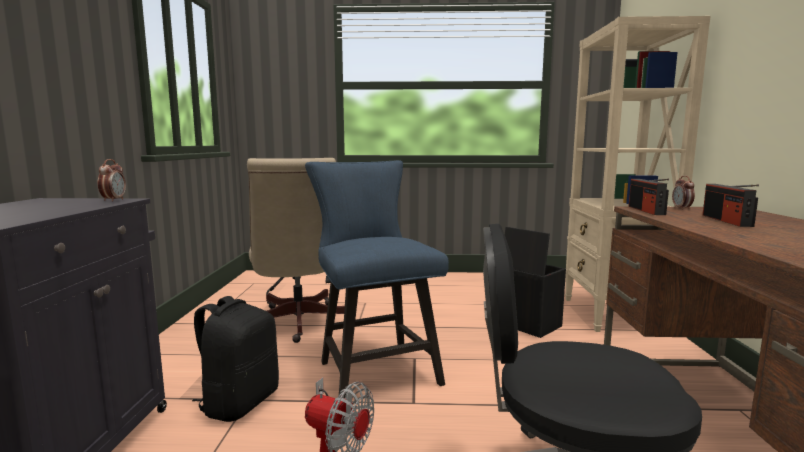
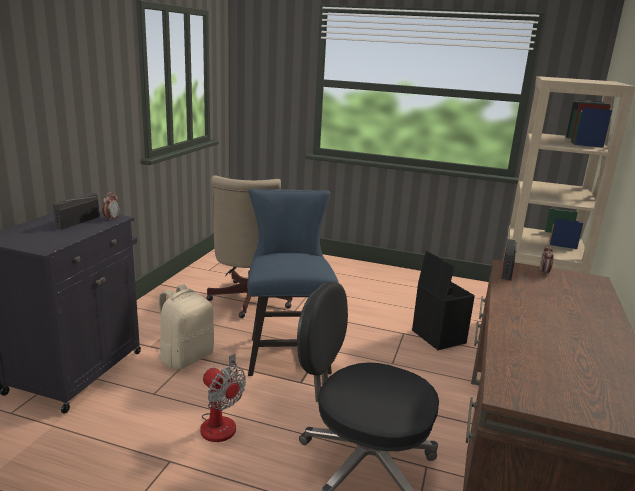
camera: 15 degrees right, 10 degrees up
(239, 402) = (186, 357): black backpack -> beige backpack
(726, 220) = (546, 296): radio -> radio (78, 222)

